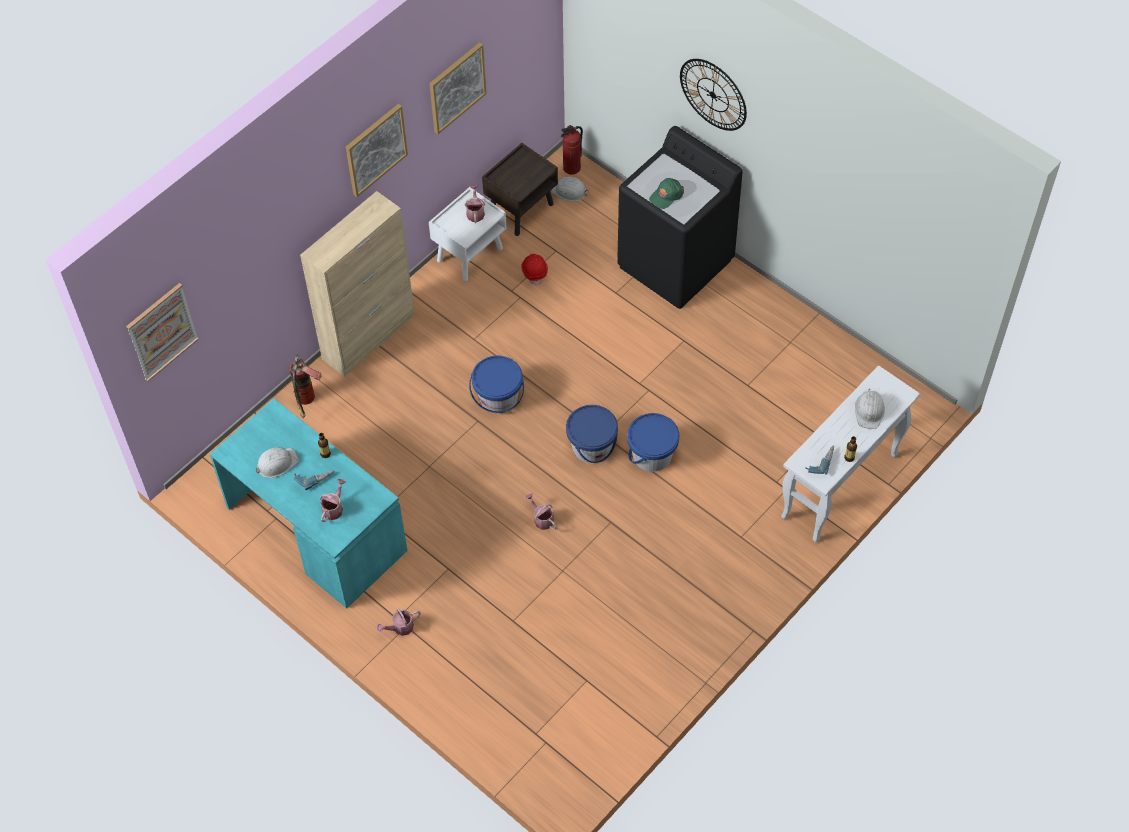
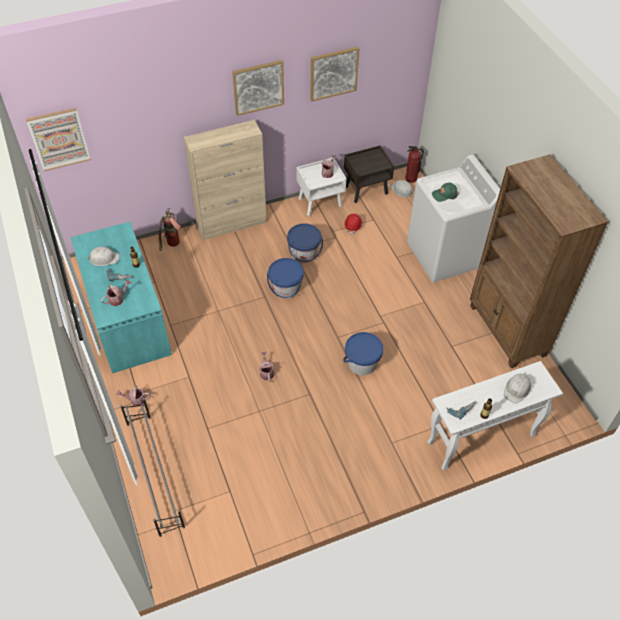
camera: 25 degrees right, 5 degrees down
(483, 702) = (154, 473): none -> grey shoe rack
(592, 446) = (326, 341): blue bucket -> blue bucket (304, 253)
(675, 264) = (445, 255): black washing machine -> white washing machine
(713, 94) = (501, 131): wall clock -> none
(803, 336) = (507, 331): none -> brown bookcase

